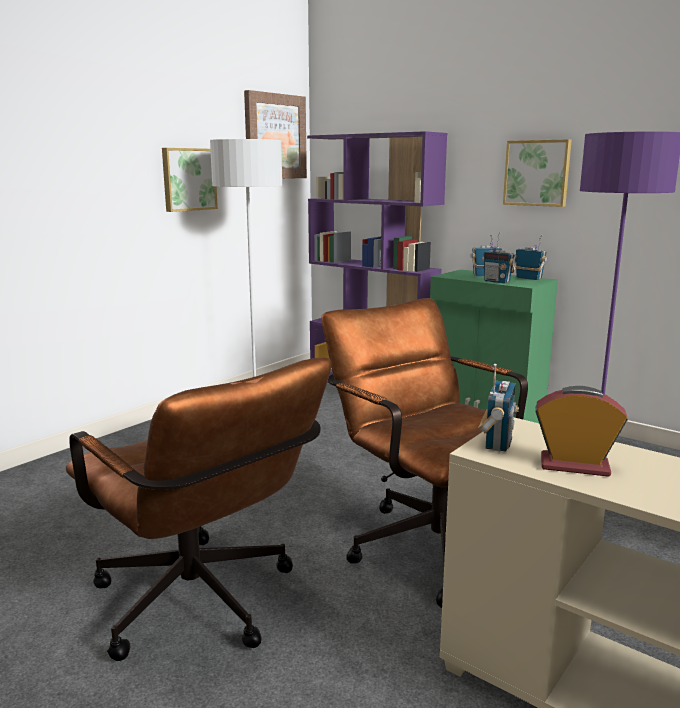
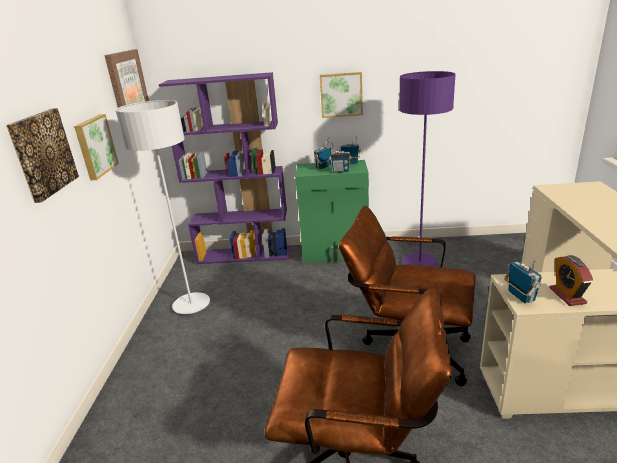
camera: 35 degrees left, 10 degrees up
(102, 159) = (43, 153): none -> picture
(574, 466) = (567, 295): alarm clock -> alarm clock turned 75 degrees counterclockwise

